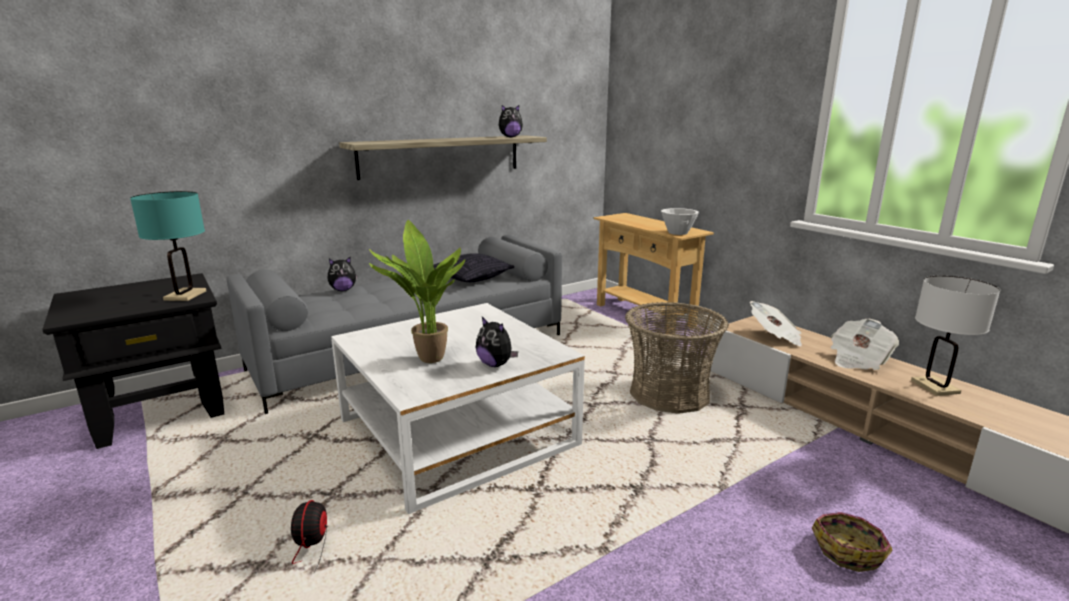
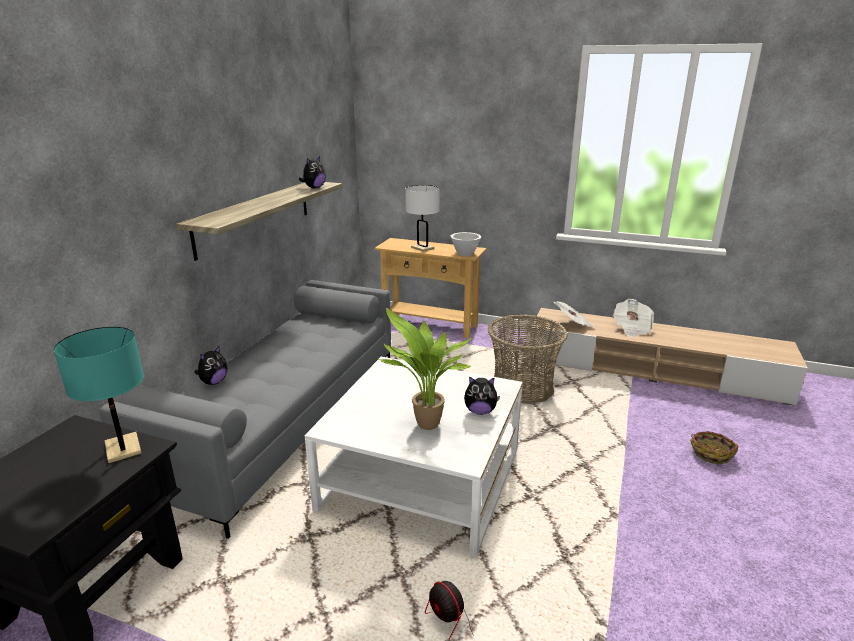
camera: 35 degrees left, 5 degrees up
(471, 278) = (318, 333): pillow -> none
(935, 387) = (683, 336): white table lamp -> white table lamp (422, 248)

